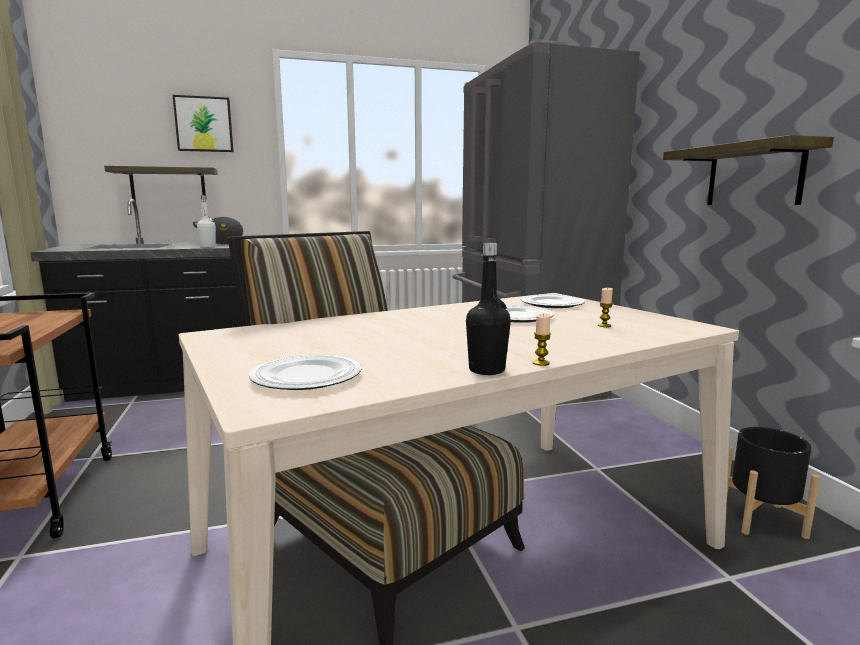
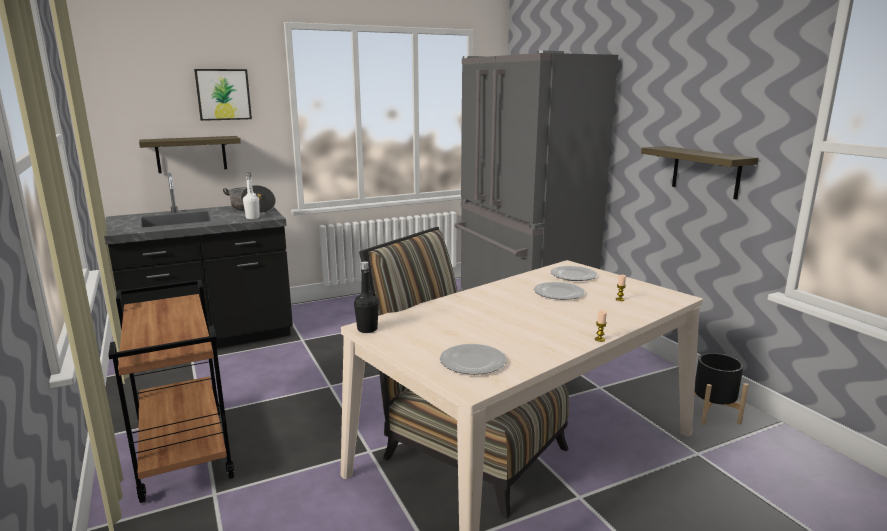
camera: 10 degrees left, 5 degrees up
(486, 370) = (572, 348): black bottle -> black bottle (367, 329)

